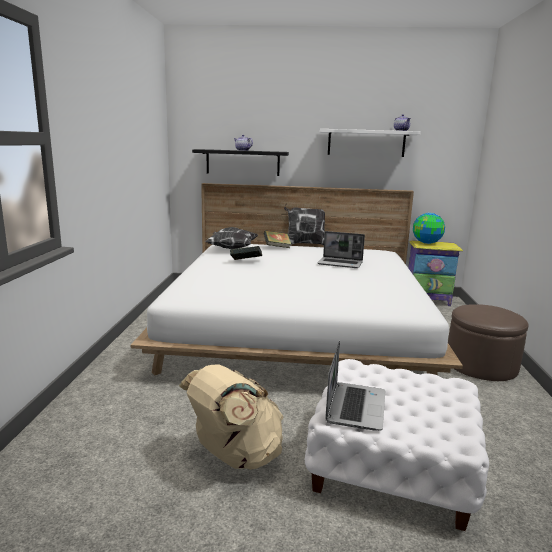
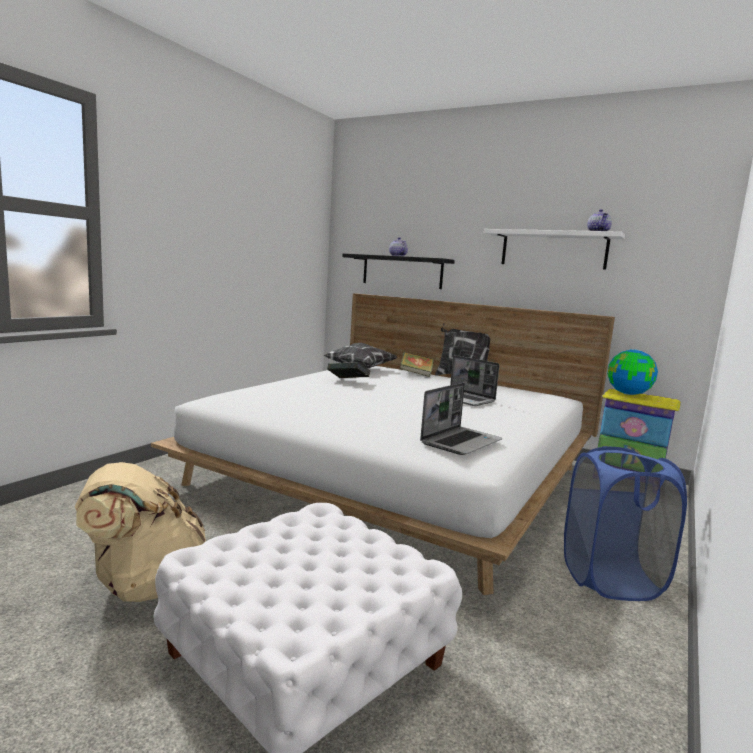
camera: 25 degrees right, 5 degrees down
(355, 406) = (240, 553): laptop -> laptop (461, 442)
(481, 365) = (611, 579): brown ottoman -> blue laundry basket

